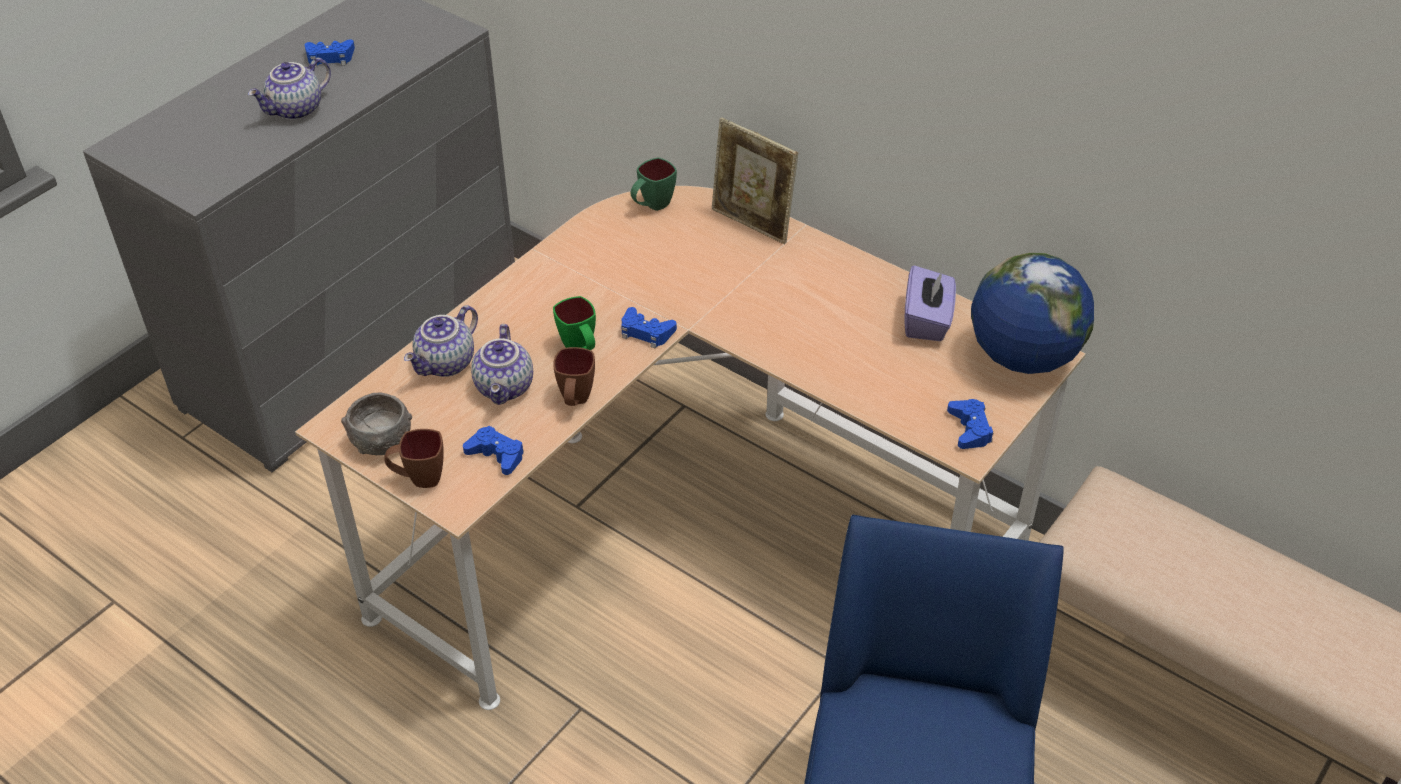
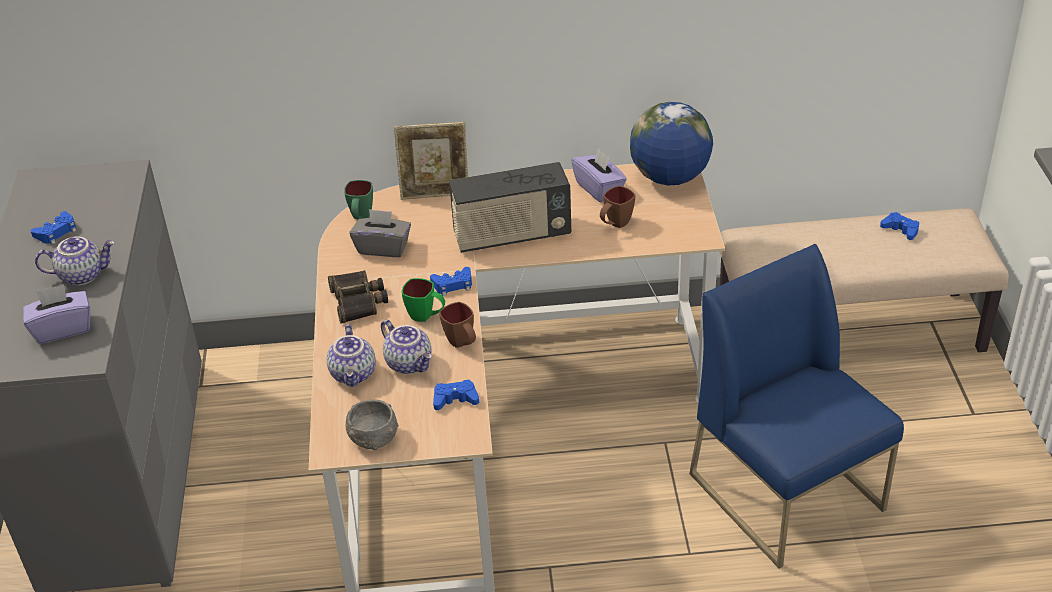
camera: 40 degrees left, 5 degrees down
(219, 152) = (63, 328): none -> purple tissue box
(296, 110) = (82, 274): teapot -> teapot turned 105 degrees counterclockwise
(418, 479) = (426, 441): brown mug -> brown mug (615, 224)
(543, 292) = (359, 301): none -> binoculars
(633, 250) = (383, 247): none -> grey tissue box
(769, 316) = (511, 235): none -> radio
(970, 429) = (689, 227): blue game controller -> blue game controller (900, 230)

